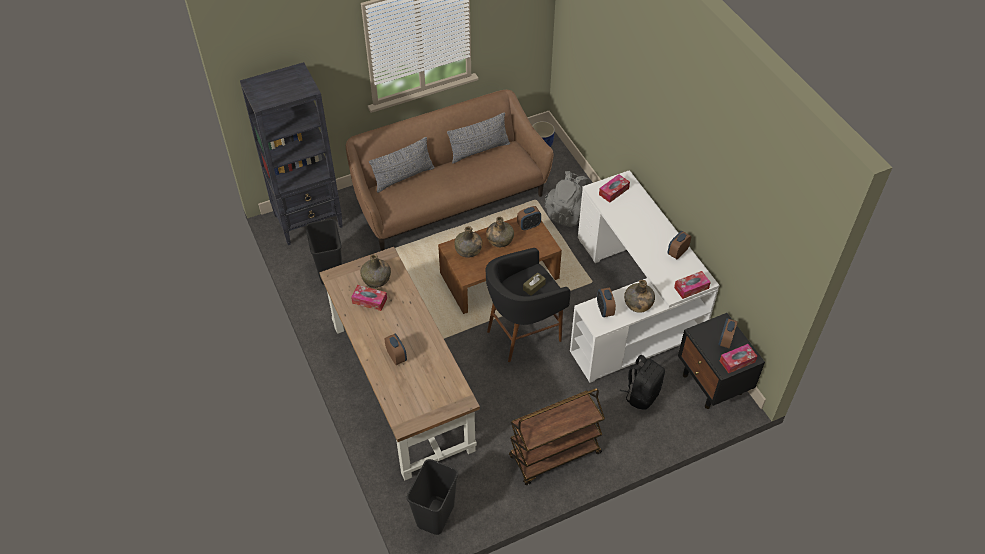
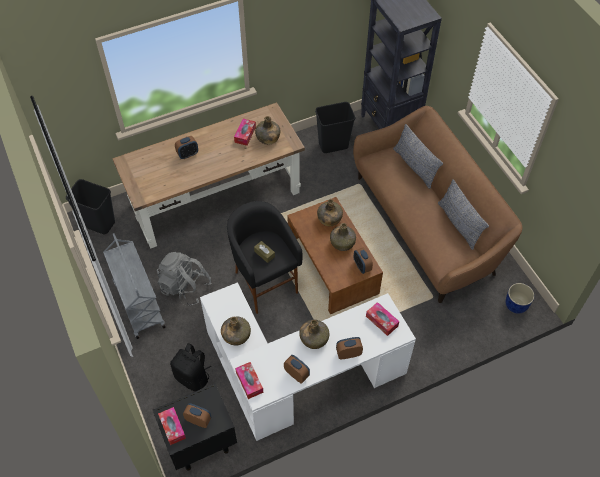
camera: 90 degrees right, 5 degrees up
(554, 456) = (138, 304): brown cart -> grey cart
(568, 213) = (417, 326): grey backpack -> grey backpack (185, 287)
(604, 310) = (230, 306): alarm clock -> alarm clock (348, 353)
(638, 240) = (314, 338): none -> green bottle

